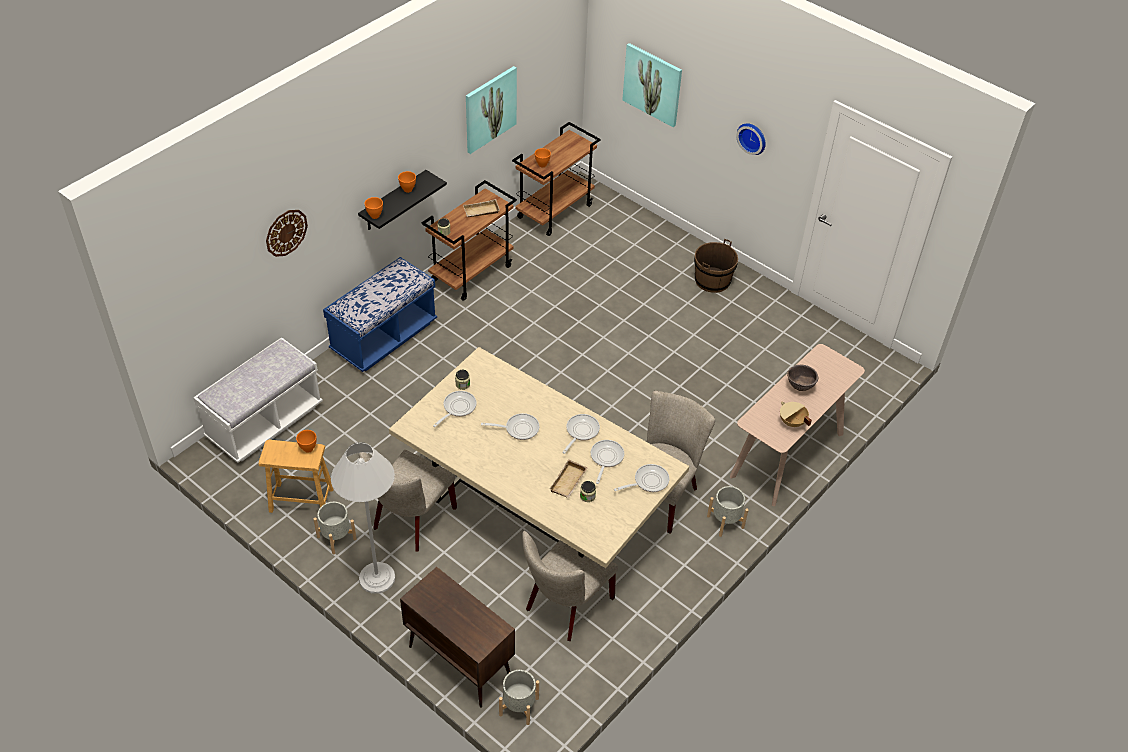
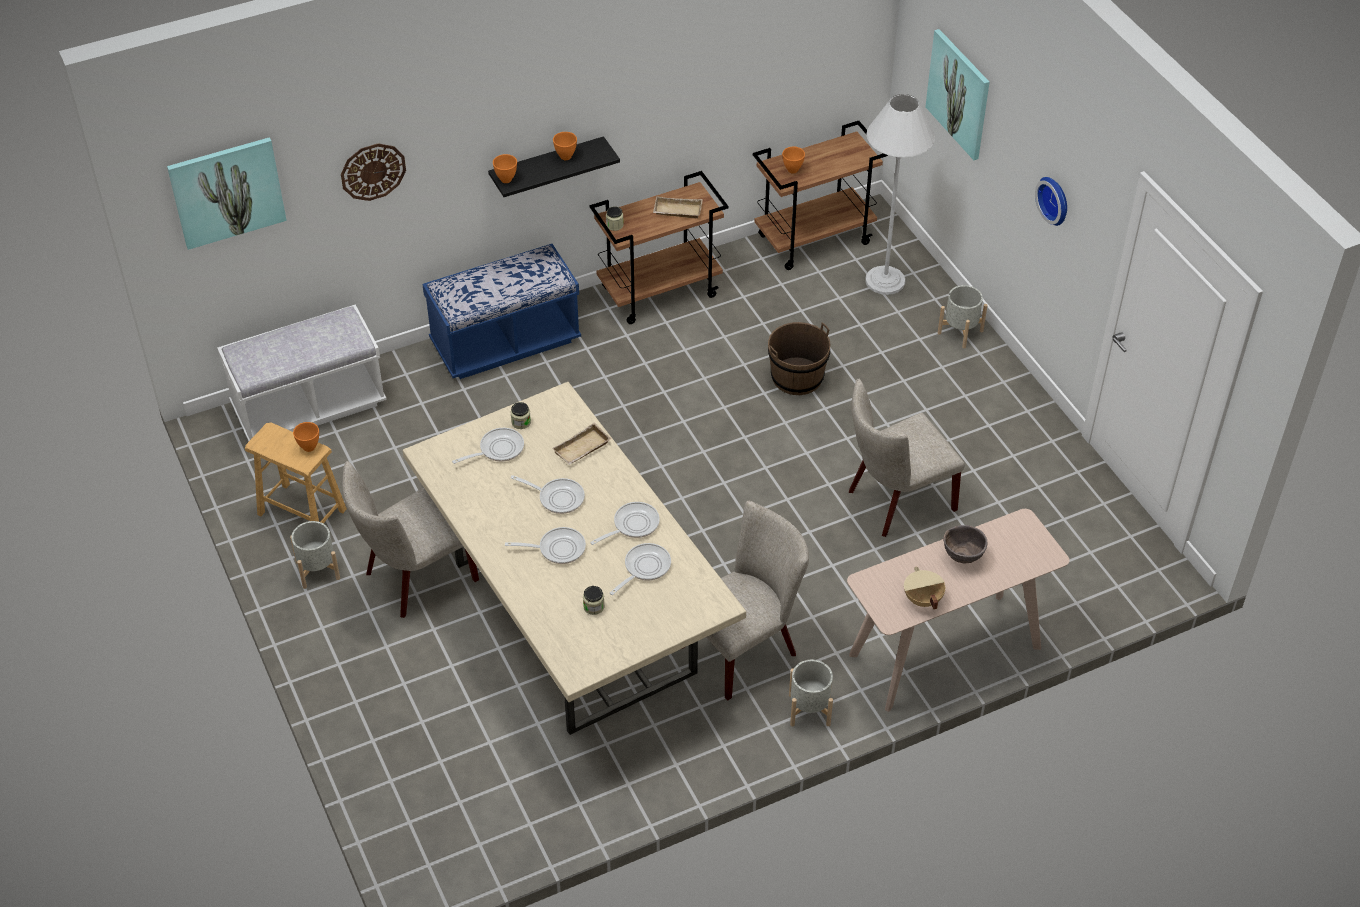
camera: 25 degrees right, 0 degrees up
(377, 578) = (338, 633): white floor lamp -> white floor lamp (885, 281)
(459, 661) = (379, 765): brown cabinet -> none
(490, 109) = (718, 77): picture -> picture (227, 192)
(519, 707) = (420, 843): grey planter -> grey planter (960, 332)
(565, 606) = (543, 745): beige chair -> beige chair (895, 501)
(569, 482) = (581, 582): beige tray -> beige tray (582, 449)
(648, 481) = (681, 613): frying pan -> frying pan (557, 548)
(712, 280) = (978, 389): brown bucket -> brown bucket (797, 377)

